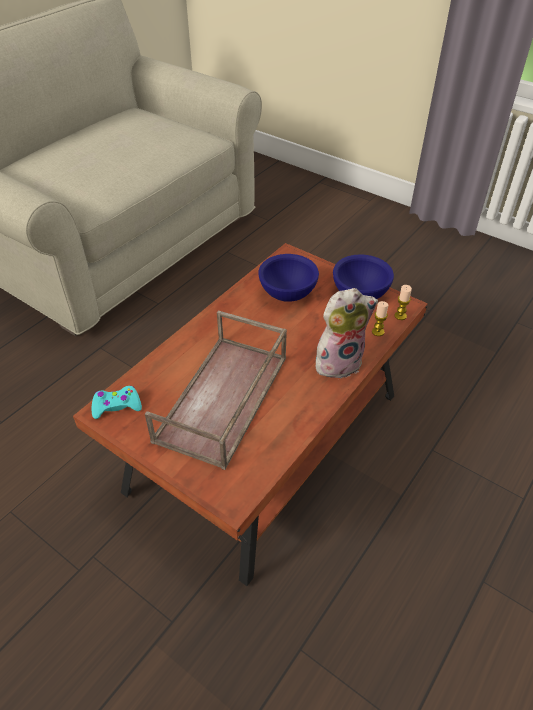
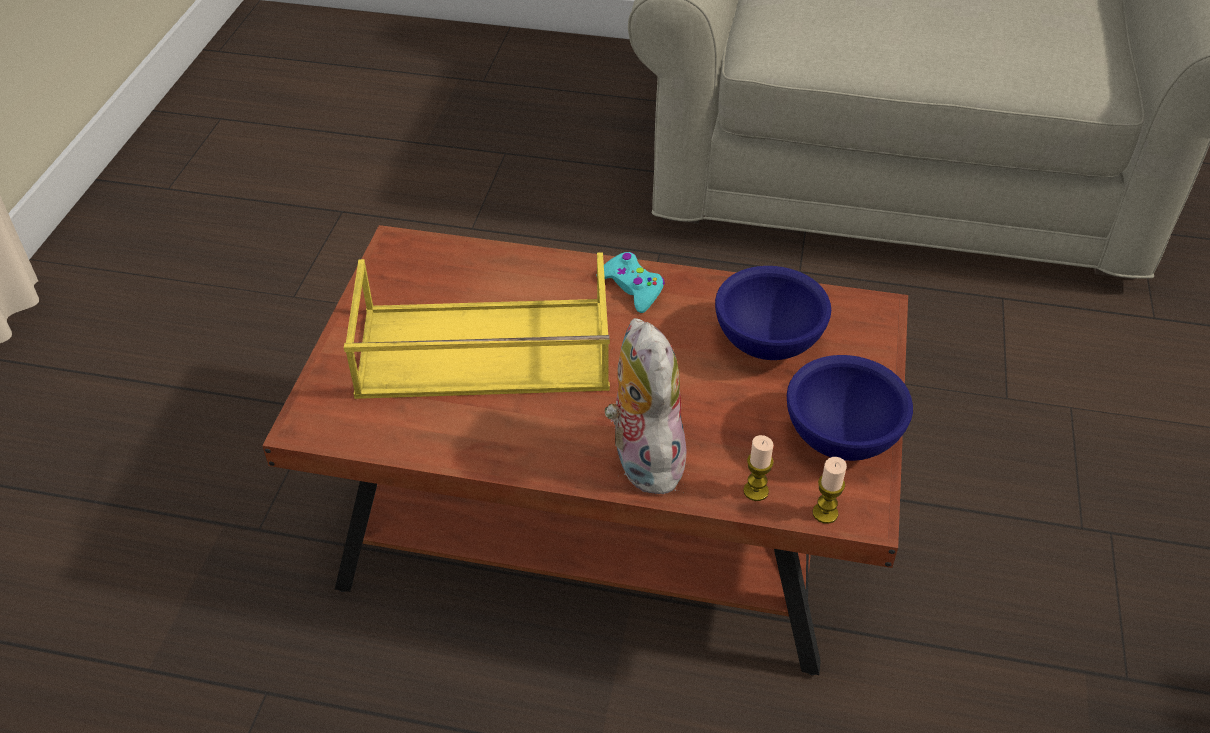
camera: 65 degrees right, 0 degrees up
(117, 406) = (413, 254): turquoise game controller -> turquoise game controller (632, 288)
(223, 400) = (481, 351): brown tray -> yellow tray
(339, 362) = (642, 459): plush toy -> plush toy turned 150 degrees counterclockwise

